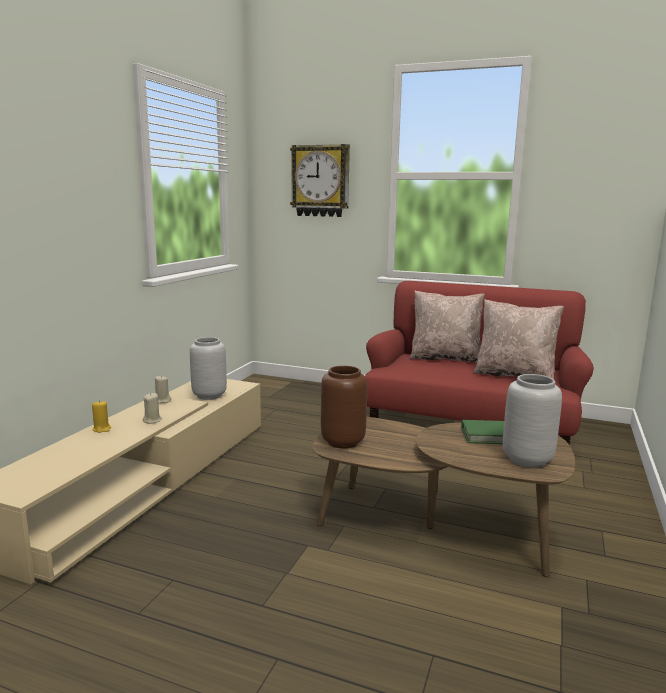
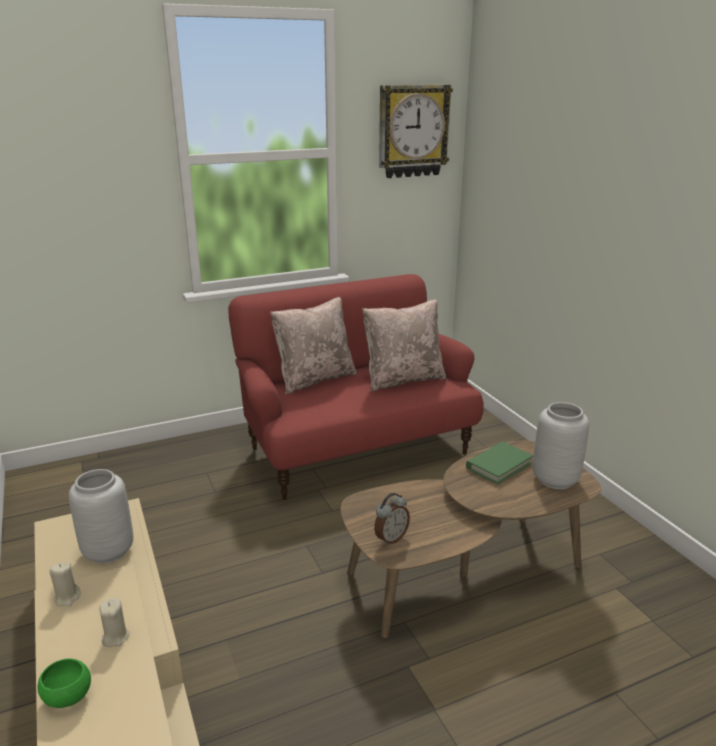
camera: 45 degrees left, 10 degrees up
(102, 429) = (68, 697): yellow candle -> green bowl
(320, 181) = (71, 174): wall clock -> wall clock (412, 131)
(343, 441) = (390, 538): brown vase -> alarm clock

